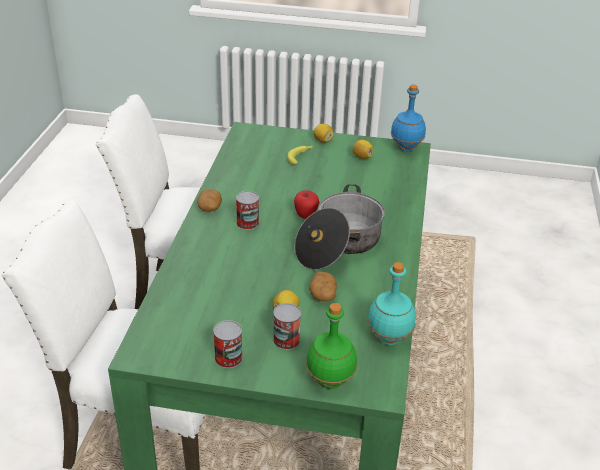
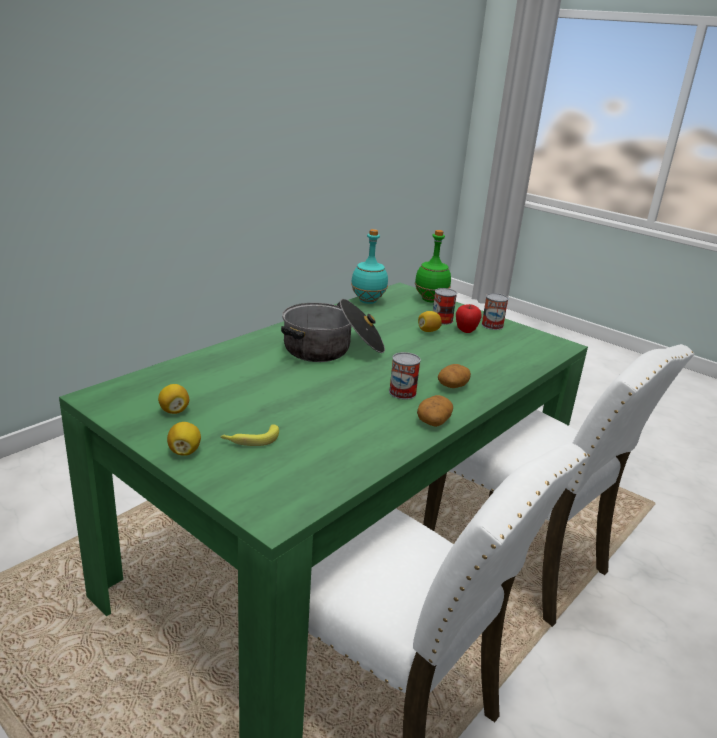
camera: 150 degrees left, 10 degrees down
(306, 216) = (333, 378): apple -> apple (466, 331)
(322, 294) = (388, 330): potato -> potato (452, 386)
(405, 148) = (102, 401): blue bottle -> none

